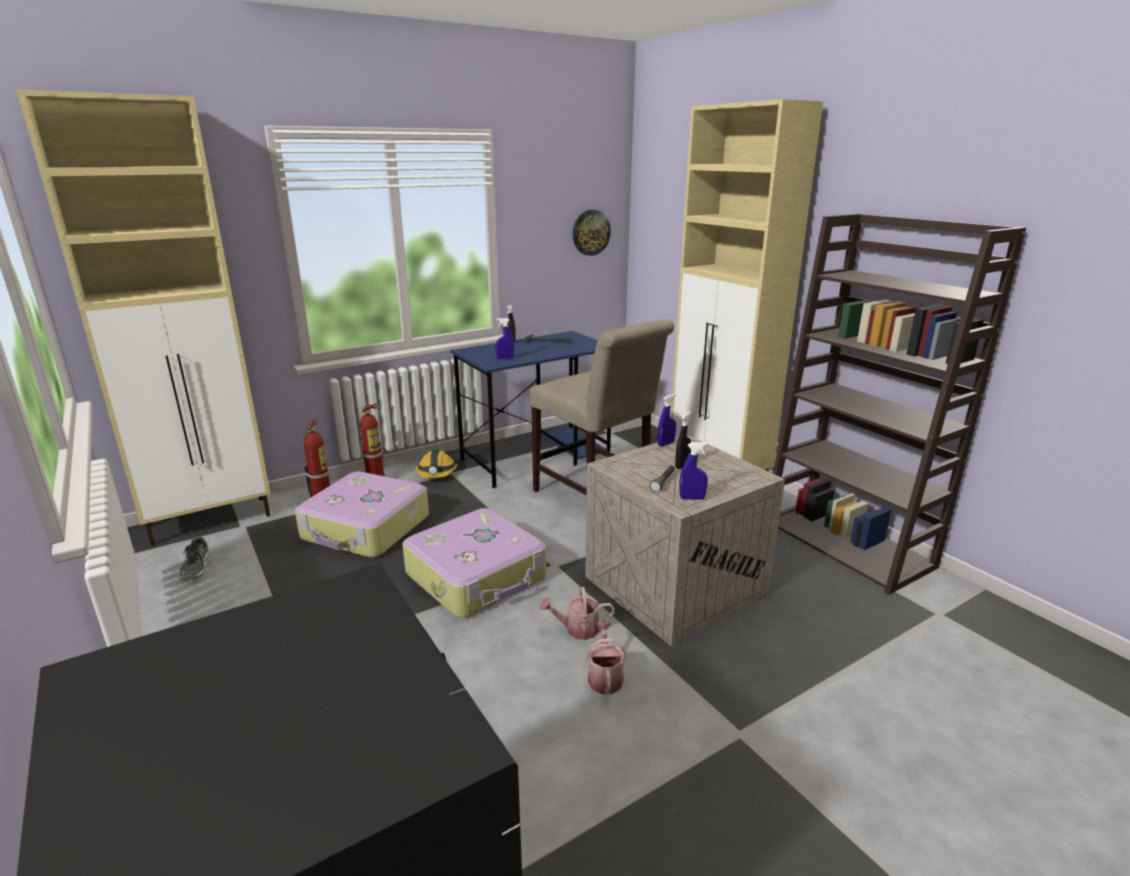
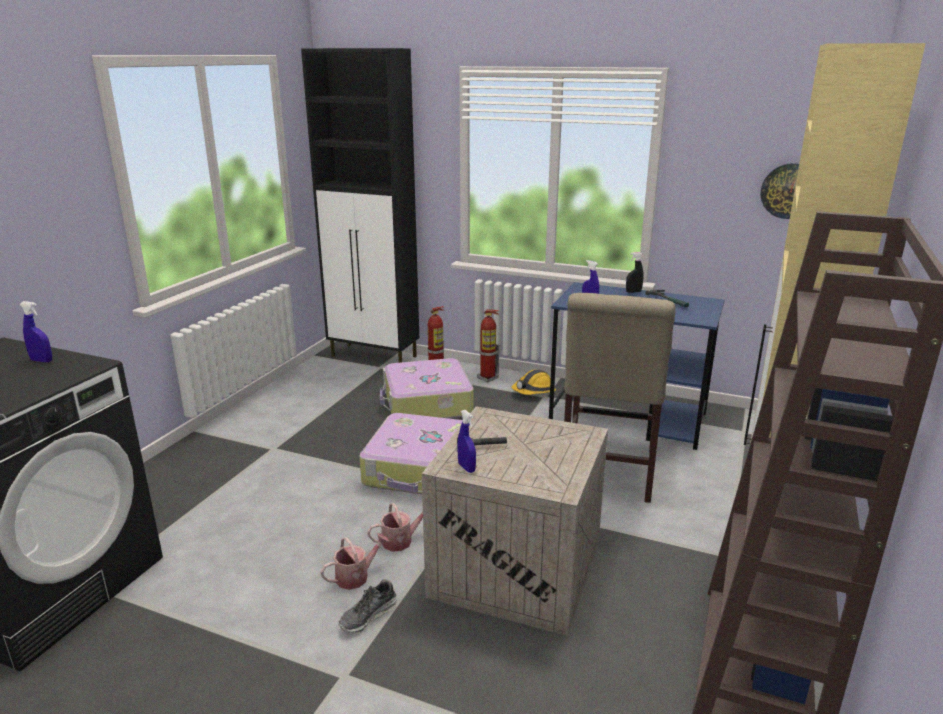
camera: 55 degrees right, 0 degrees up
(197, 568) = (325, 378): shoe -> shoe (368, 616)
(212, 520) = (375, 356): beige cabinet -> black cabinet
(577, 629) = (401, 540): watering can -> watering can turned 105 degrees clockwise
(666, 444) = (567, 426): blue spray bottle -> blue spray bottle (42, 361)
(682, 465) = (530, 446): black spray bottle -> none

